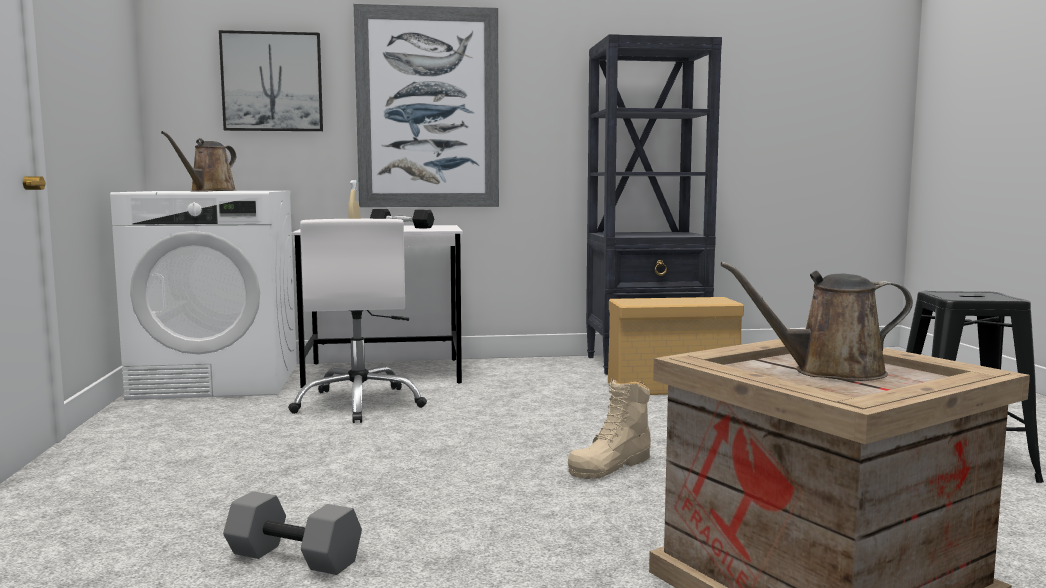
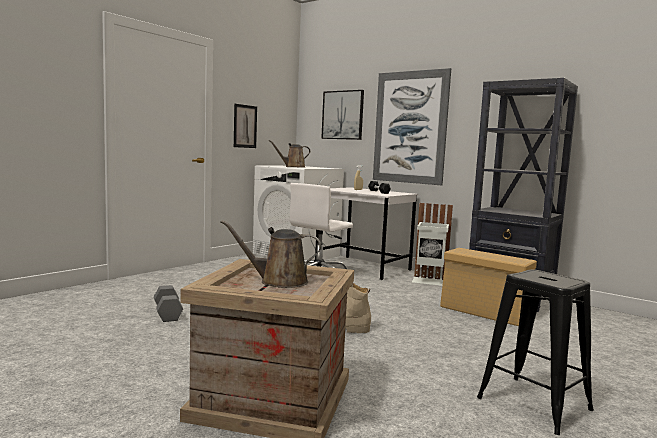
camera: 45 degrees right, 0 degrees up
(83, 99) = (245, 126): none -> picture
(517, 368) = (429, 281): none -> white trash can
(829, 372) = (279, 282): brown watering can -> brown watering can turned 45 degrees counterclockwise

